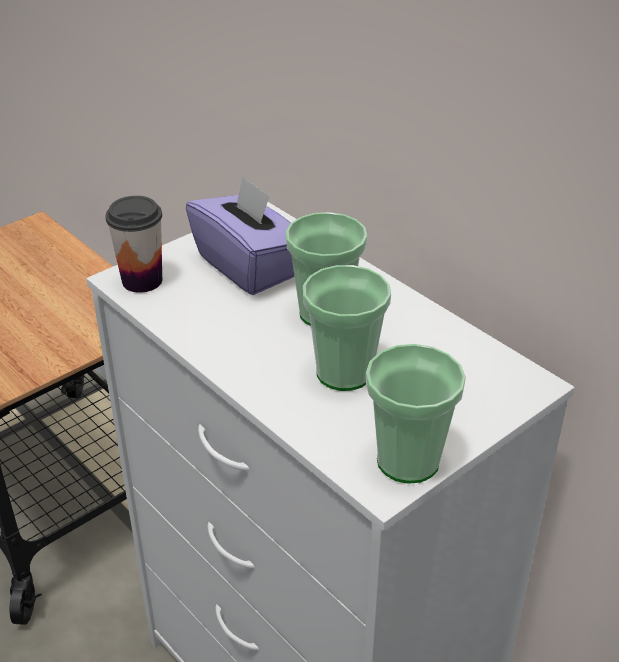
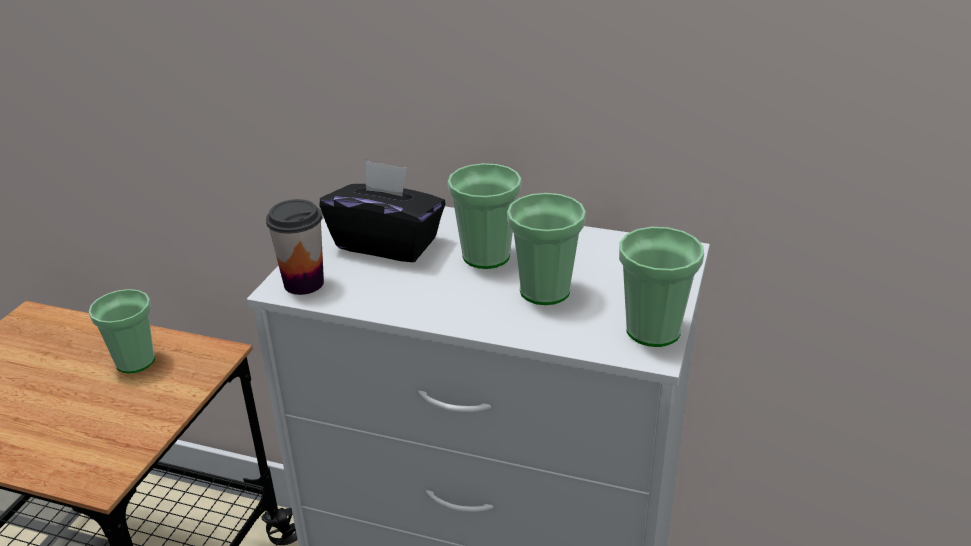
camera: 30 degrees left, 5 degrees down
(80, 297) = (135, 361): none -> cup
(249, 266) = (387, 243): purple tissue box -> black tissue box

